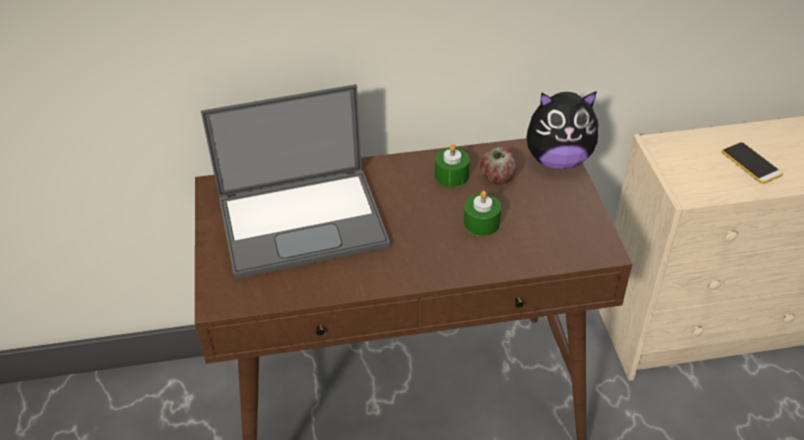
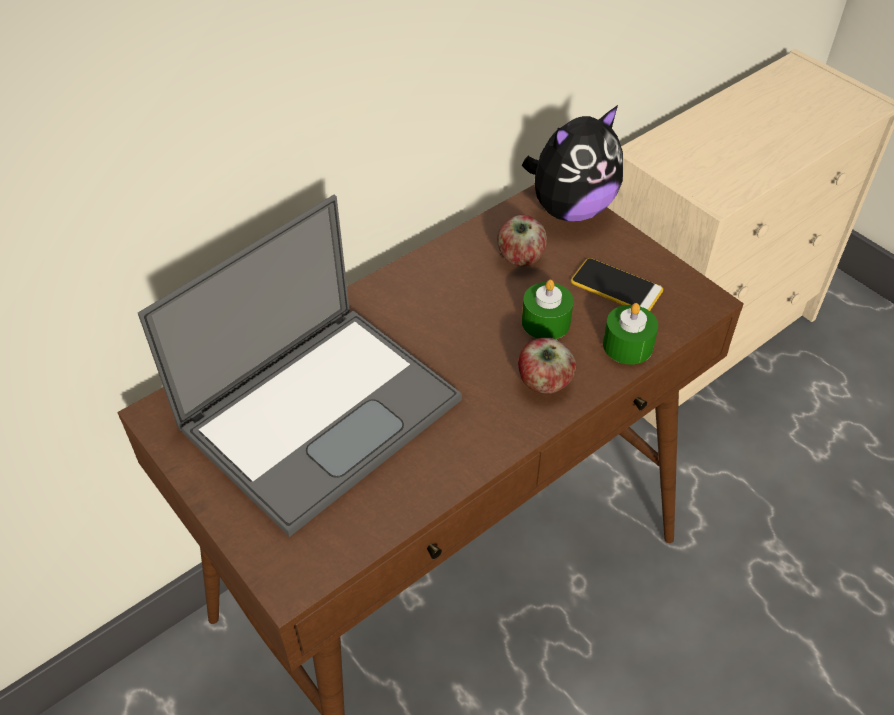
camera: 30 degrees left, 5 degrees up
(450, 258) = (544, 383): none -> apple
(451, 176) = (465, 275): green candle -> green candle (627, 345)
(751, 163) = (751, 140): phone -> phone (616, 286)

